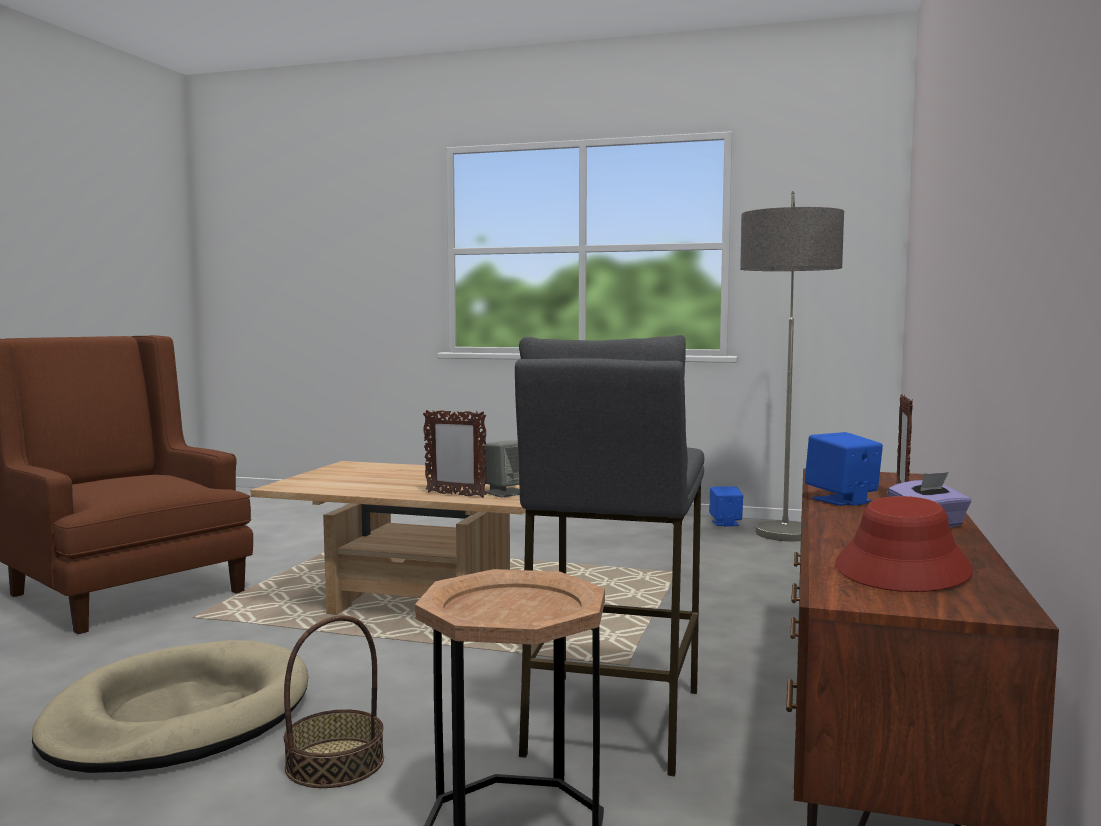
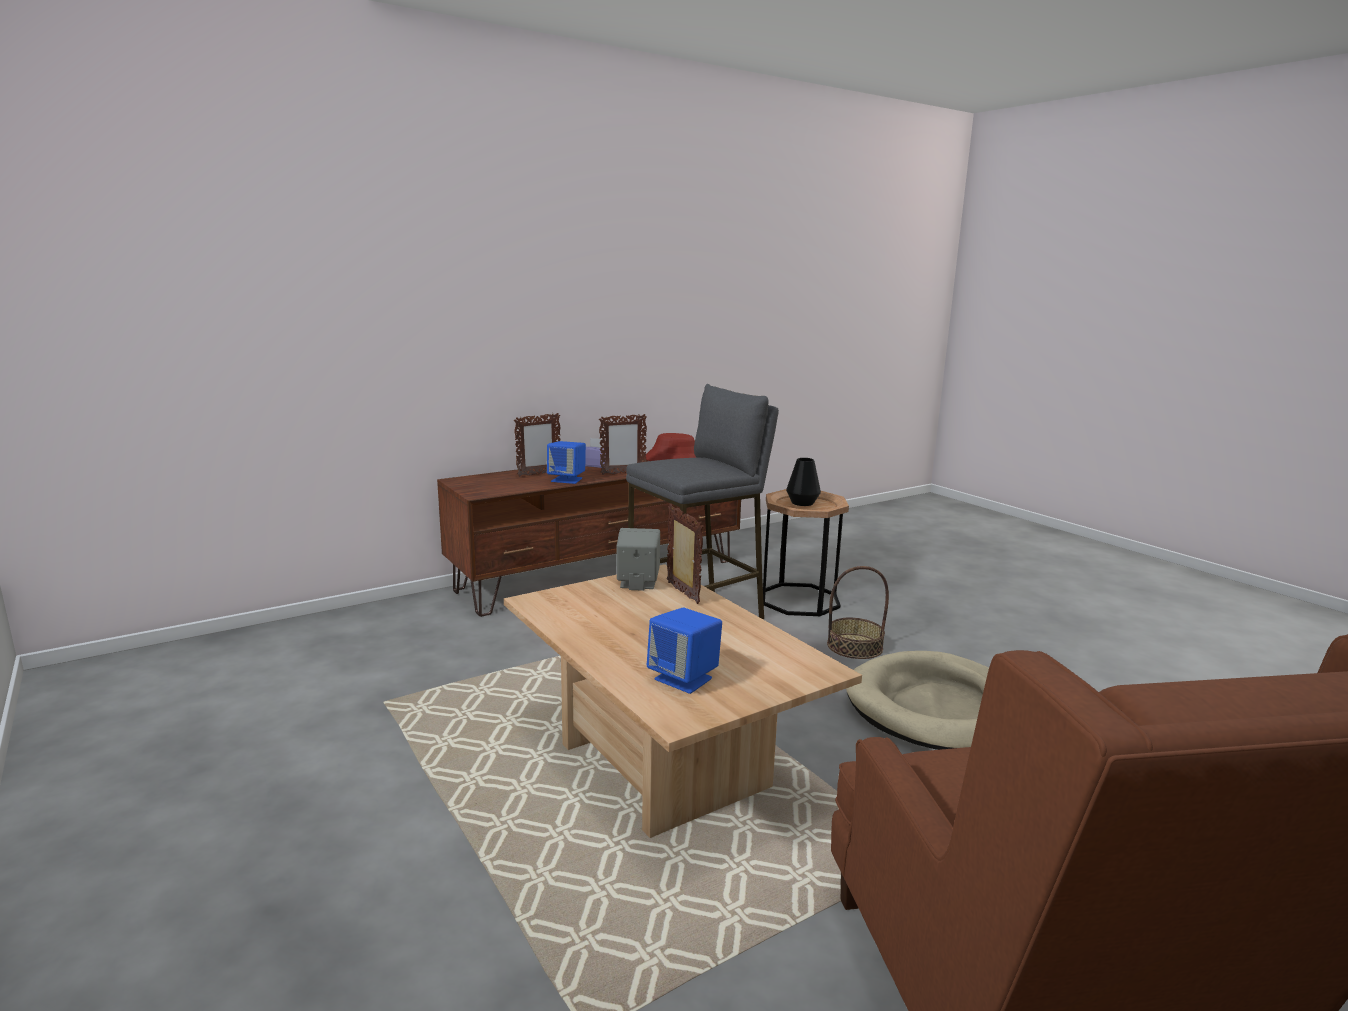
camera: 140 degrees left, 10 degrees up
(525, 609) = (802, 503): none -> black vase
(725, 523) = (64, 765): blue speaker -> blue speaker (684, 679)
(782, 552) = (228, 685): floor lamp -> none
(837, 523) = (622, 473): none -> picture frame

